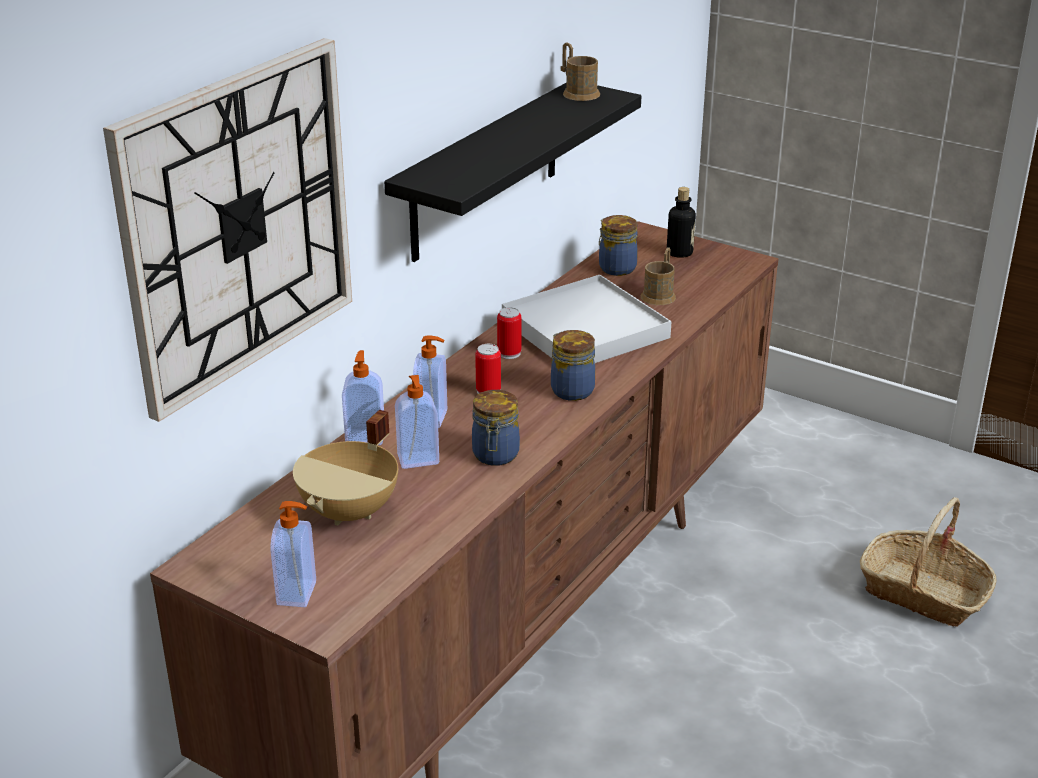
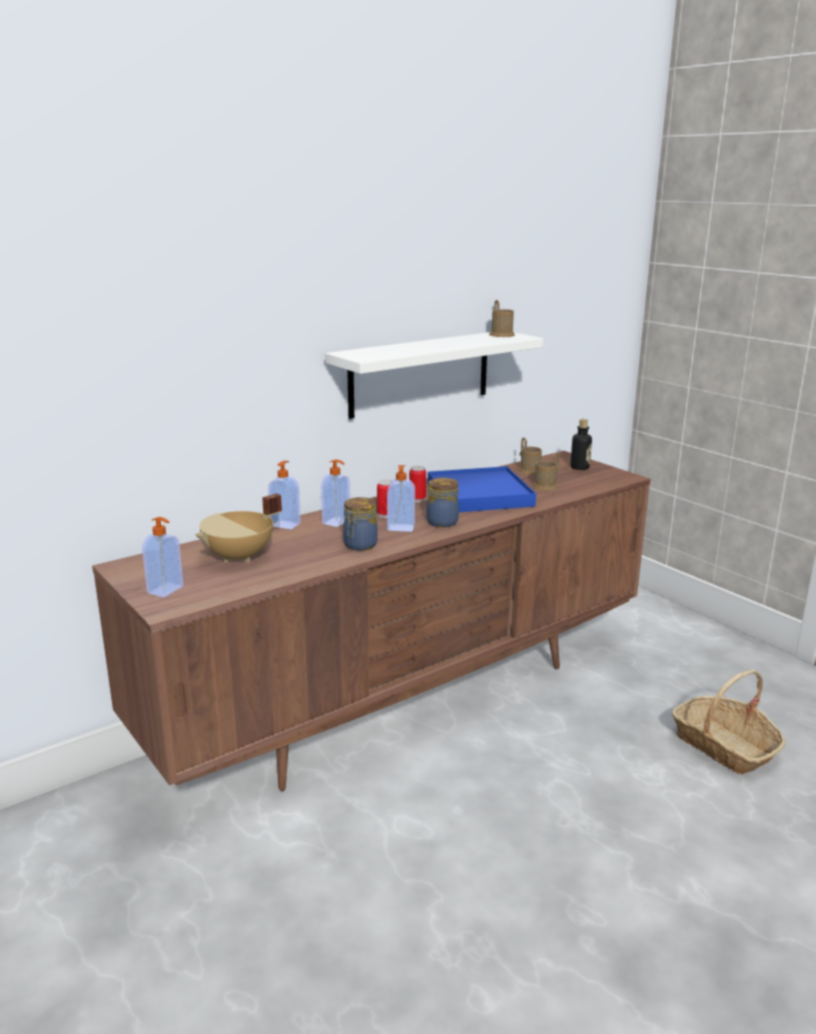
camera: 20 degrees right, 10 degrees down
(238, 224) = (191, 345): wall clock -> none
(418, 460) = (307, 540): soap dispenser -> soap dispenser (401, 528)
(485, 171) = (420, 373): black shelf -> white shelf
(584, 329) = (479, 494): white tray -> blue tray
(616, 268) = (528, 469): jar -> brown mug

